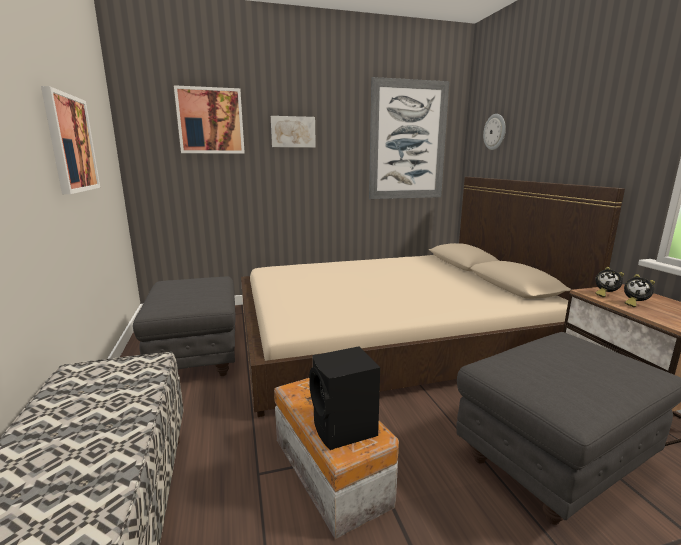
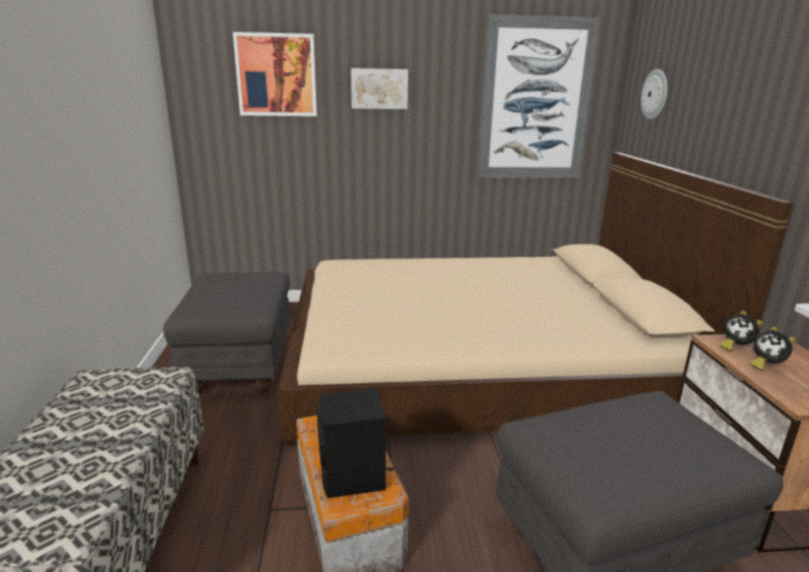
camera: 10 degrees right, 5 degrees up
(71, 144) = (104, 120): picture -> none

